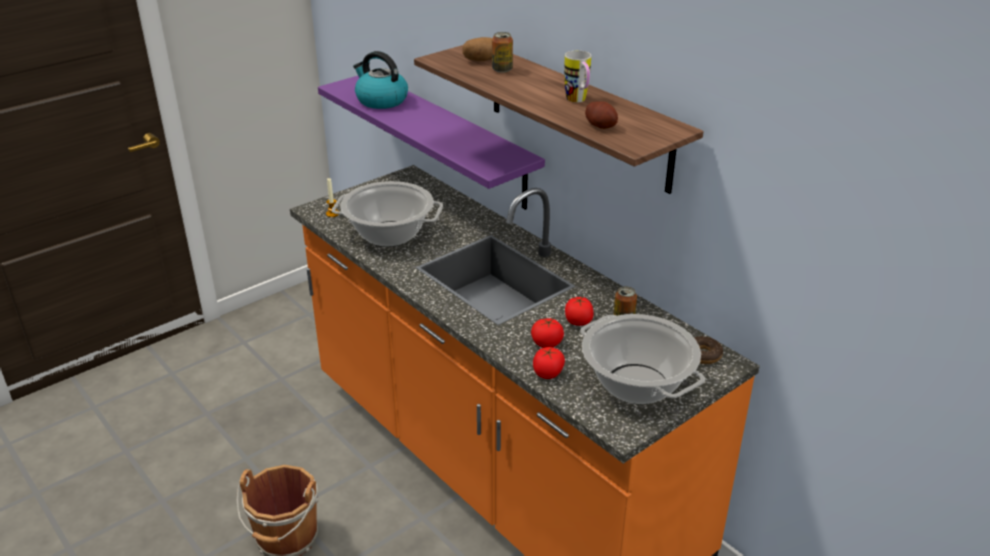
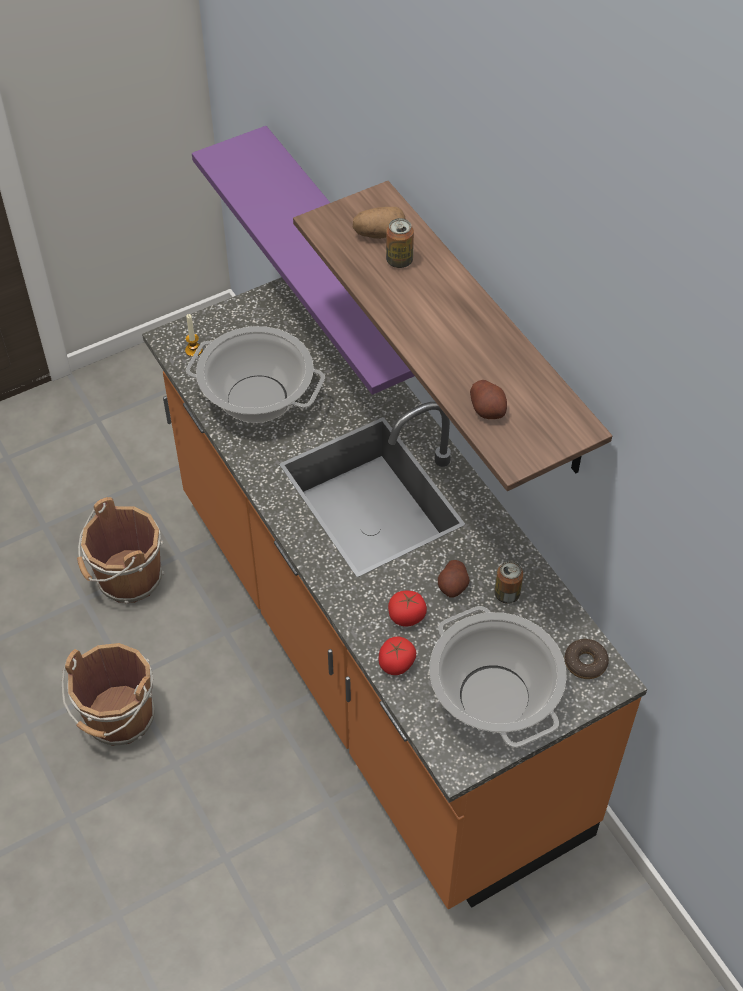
camera: 10 degrees right, 20 degrees up
(281, 440) = (127, 579): none -> brown bucket
(381, 100) = (269, 196): kettle -> none
(578, 101) = (476, 349): mug -> none
(578, 321) = (453, 586): tomato -> potato

